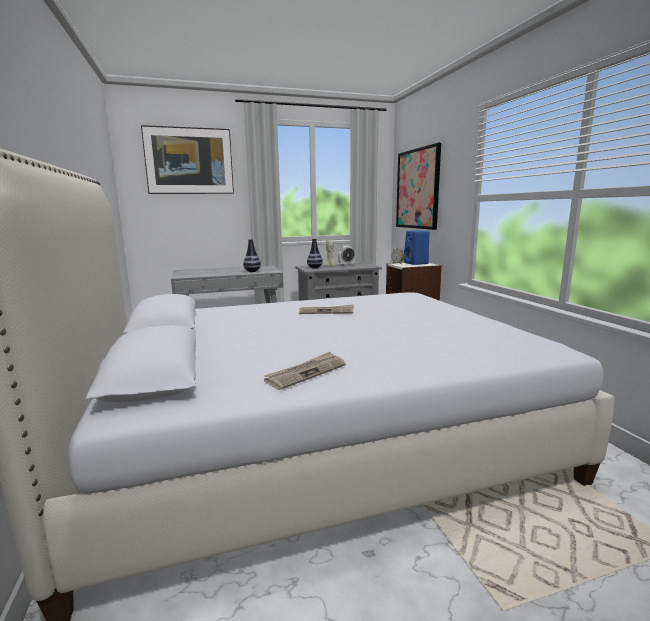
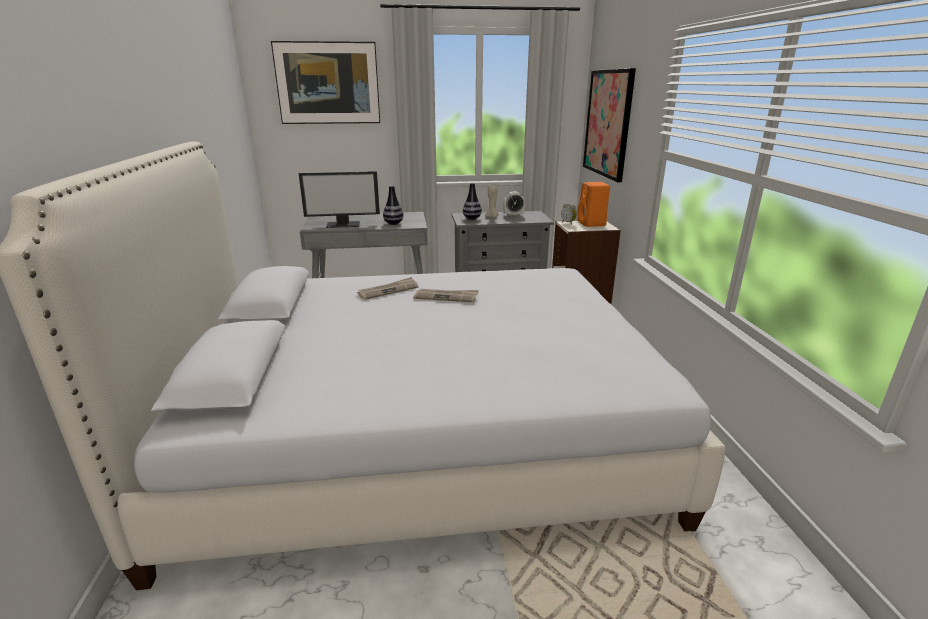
camera: 10 degrees right, 10 degrees up
(208, 273) = (343, 224): none -> monitor
(306, 373) = (371, 392): newspaper -> newspaper (388, 290)
(416, 263) = (592, 224): blue speaker -> orange speaker

